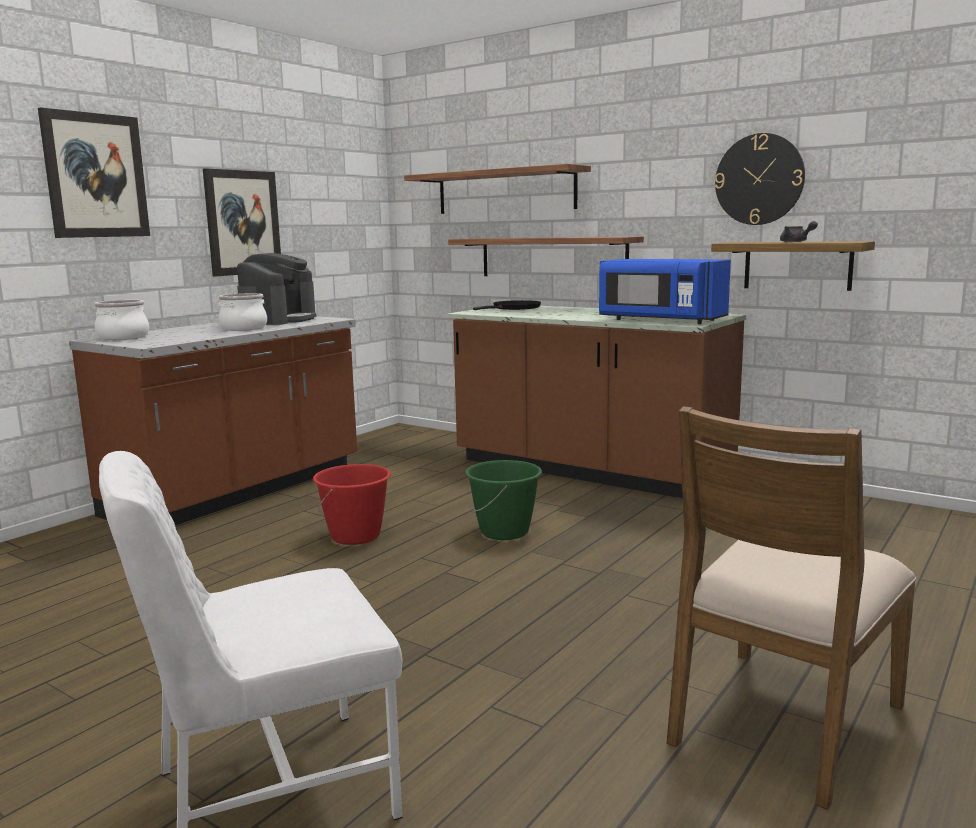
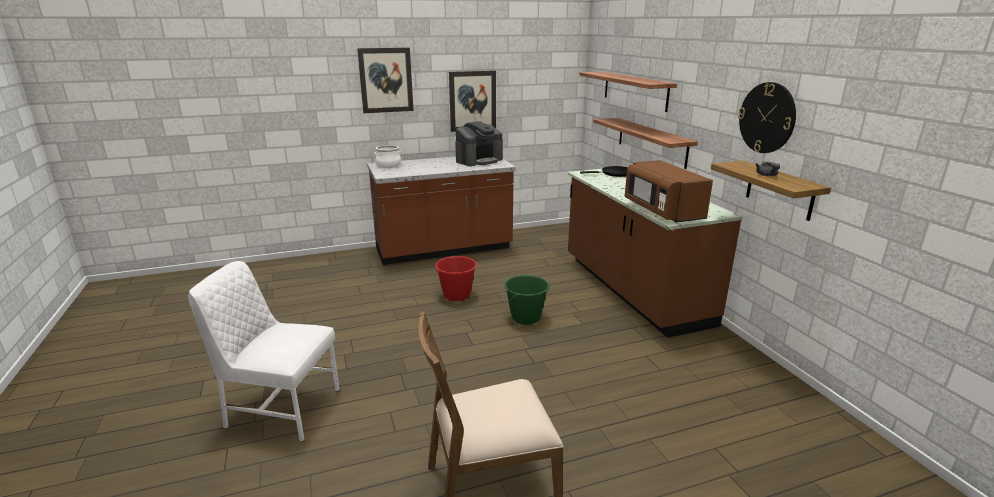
camera: 35 degrees right, 10 degrees up
(244, 328) = (447, 167): cooking pot -> none
(659, 320) = (662, 211): blue microwave -> brown microwave

